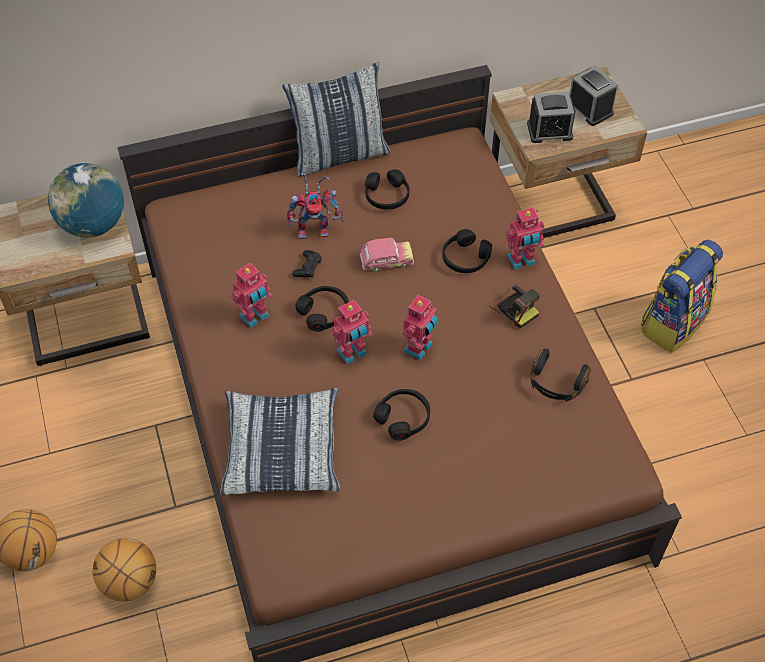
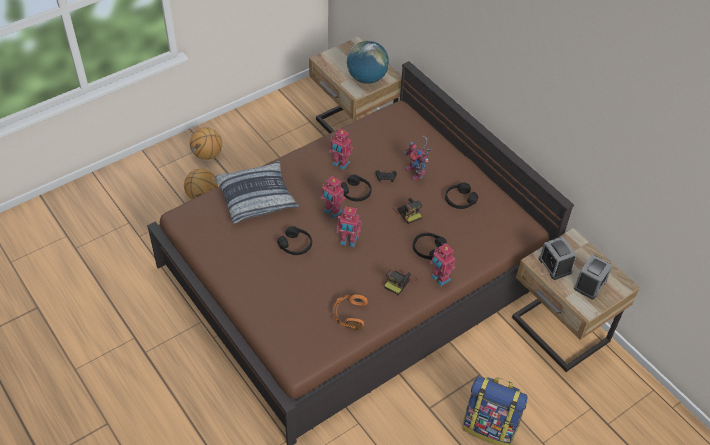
camera: 70 degrees right, 5 degrees down
(339, 155) = (481, 170): pillow -> none
(386, 261) = (407, 212): toy car -> camera
(556, 383) = (349, 315): black headphones -> orange headphones

